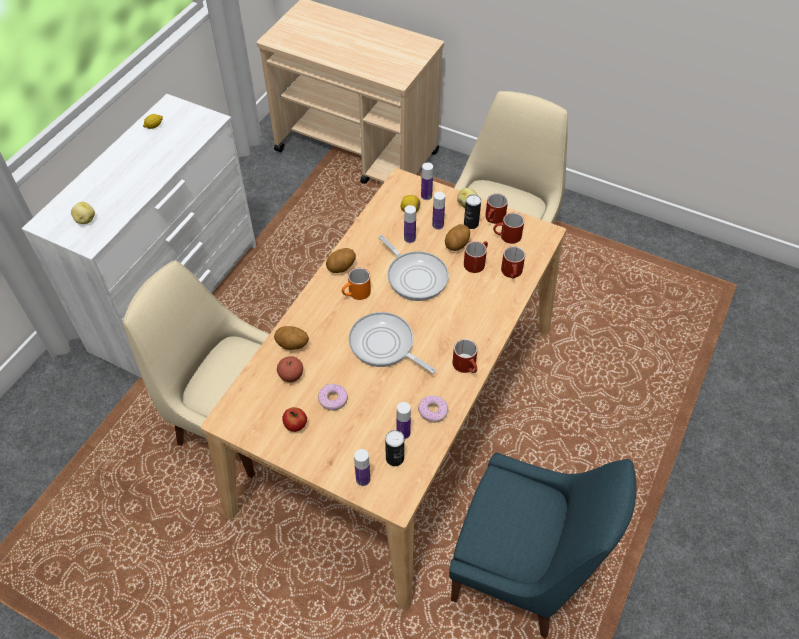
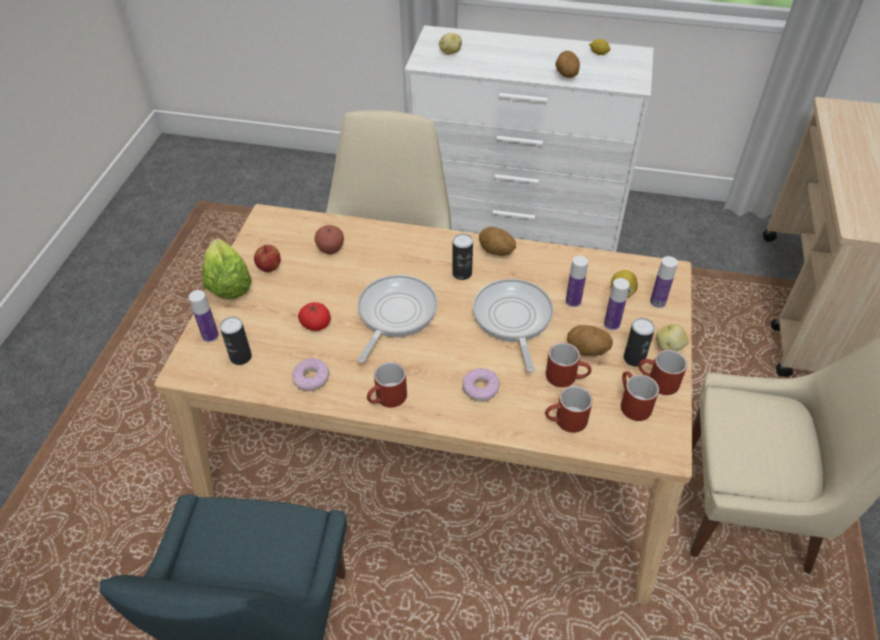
camera: 75 degrees right, 5 degrees down
(292, 345) = (371, 240): potato -> potato (566, 75)
(302, 460) = (227, 283): none -> lettuce
(333, 400) = (308, 288): donut -> donut (480, 388)
(356, 294) = (462, 273): orange mug -> can
(376, 400) = (316, 324): none -> tomato
(403, 433) = (275, 357): bottle -> none
(415, 276) = (513, 319): frying pan -> frying pan turned 135 degrees clockwise

